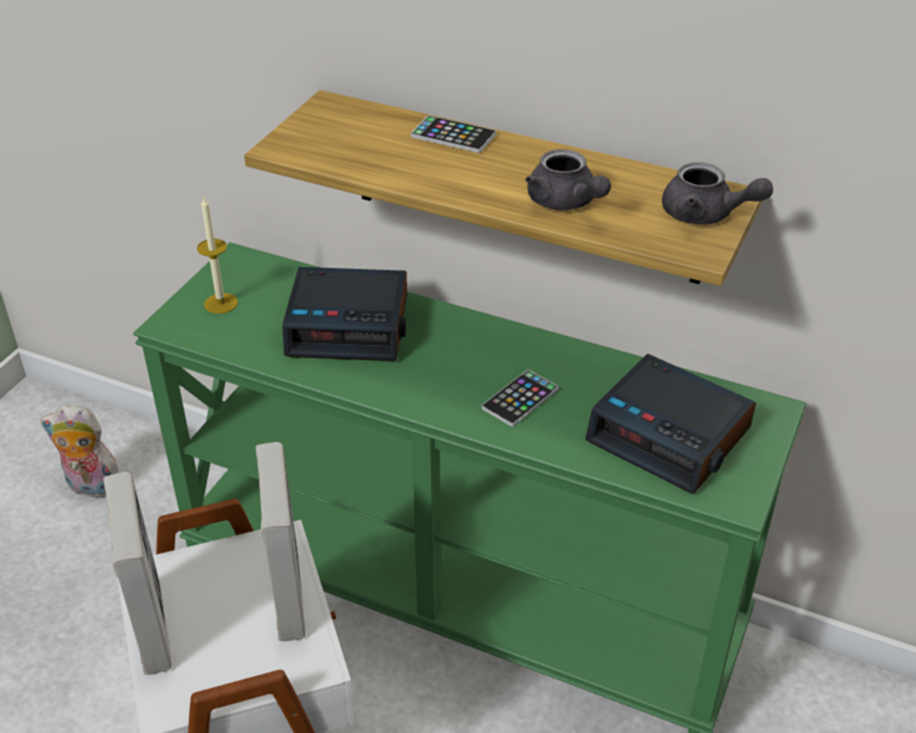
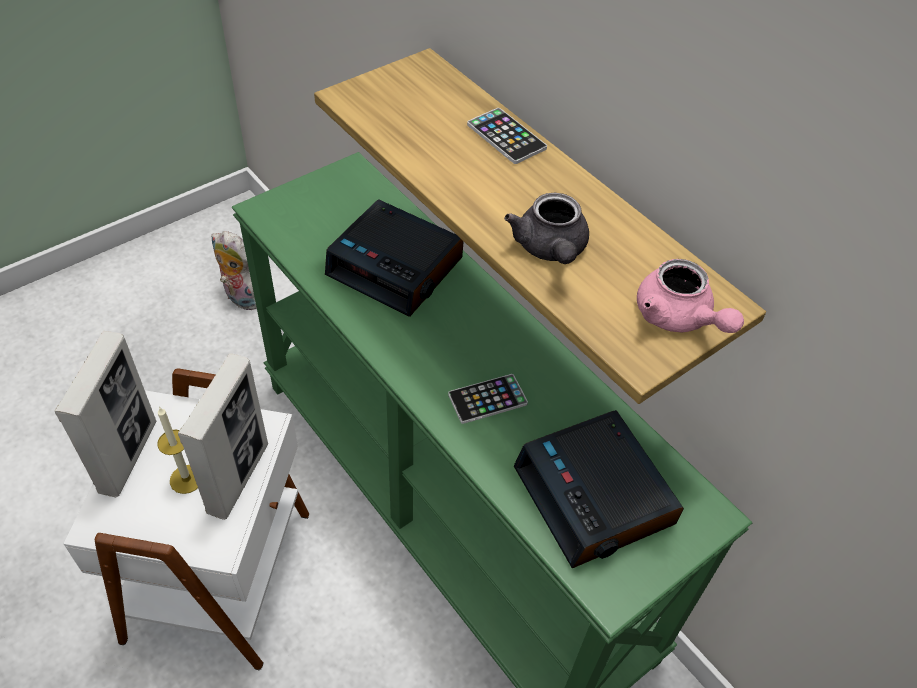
camera: 25 degrees right, 10 degrees up
(221, 303) = (312, 206): candle -> candle (186, 479)
(706, 215) = (678, 318): grey teapot -> pink teapot

